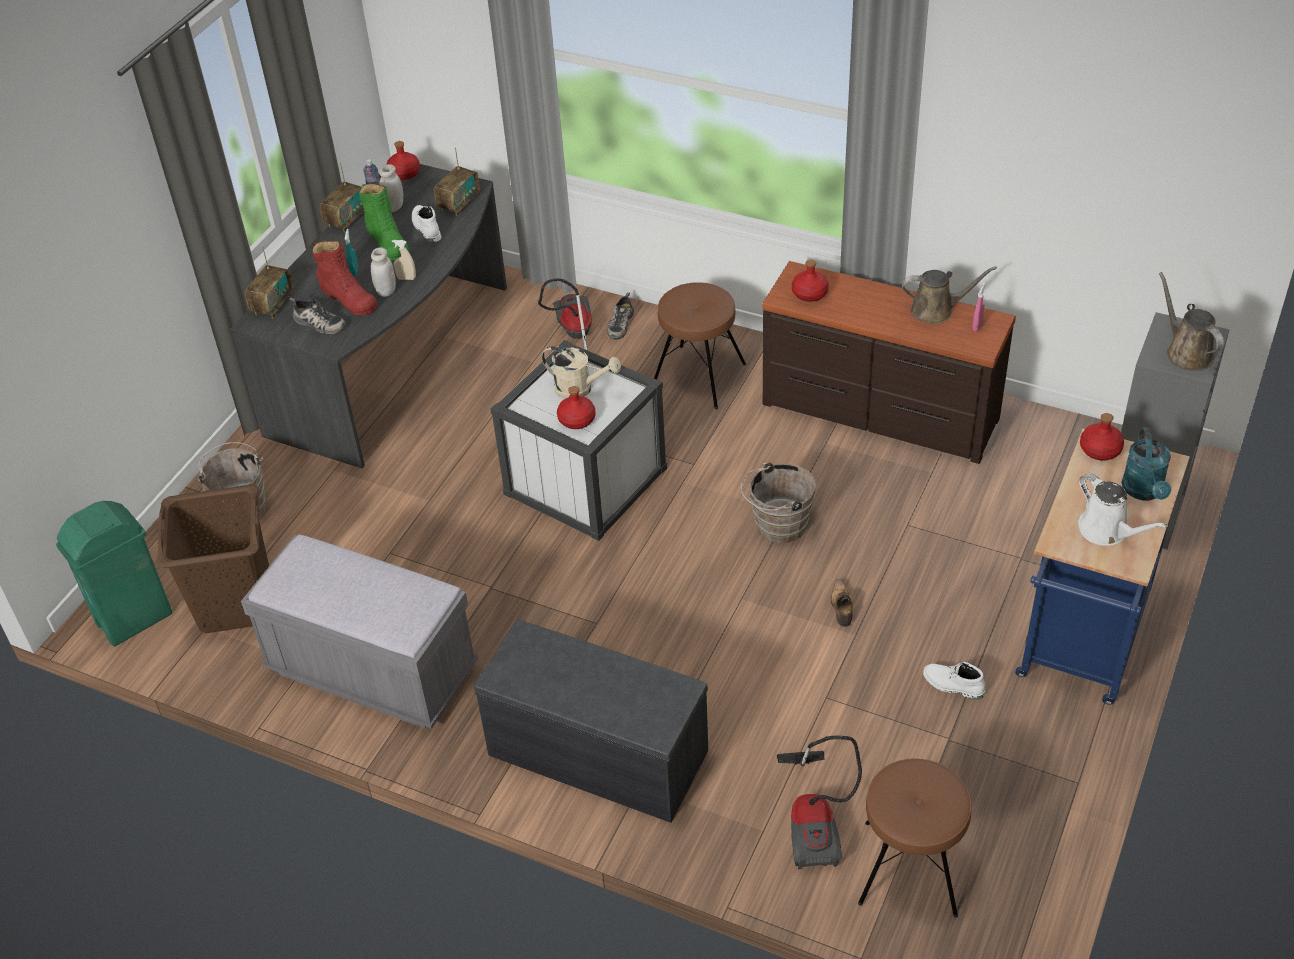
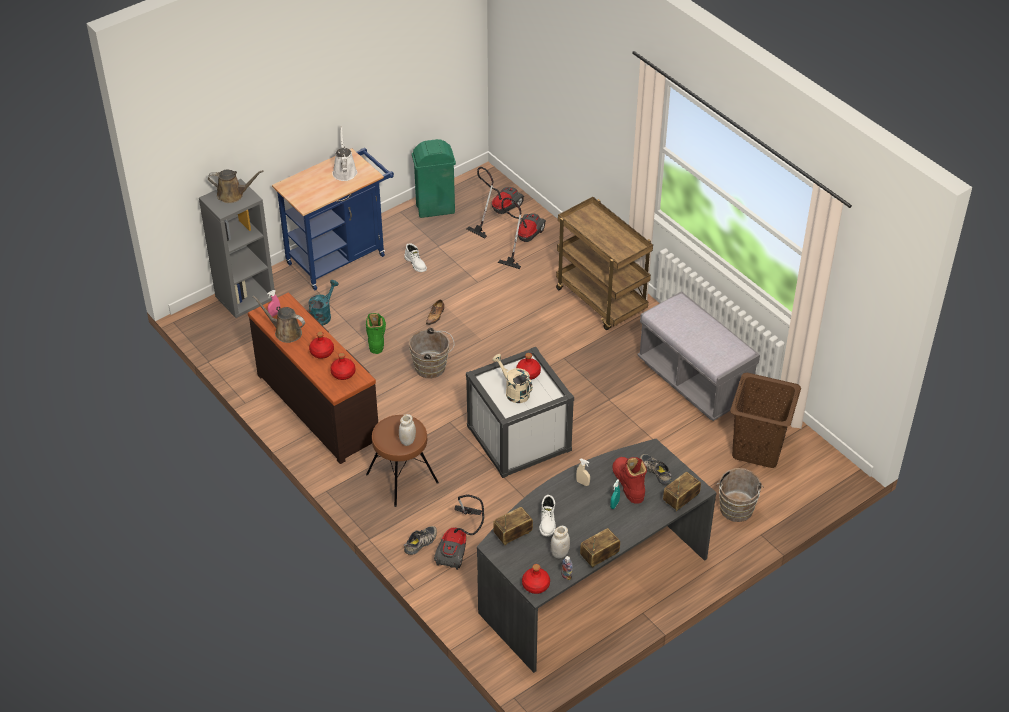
camera: 155 degrees left, 0 degrees up
(135, 619) = (819, 463): green trash can -> green trash can (435, 209)
(386, 291) = (601, 478): white jar -> white jar (407, 441)
(388, 242) = (580, 521): green boot -> green boot (376, 337)
(595, 754) = (602, 301): grey bench -> brown cart
(909, 869) = (497, 211): brown stool -> vacuum cleaner
(1099, 449) = (307, 202): red bottle -> red bottle (322, 352)
(1144, 491) = (310, 179): turquoise watering can -> turquoise watering can (322, 315)
(1186, 352) = (233, 195): brown watering can -> brown watering can turned 90 degrees counterclockwise

